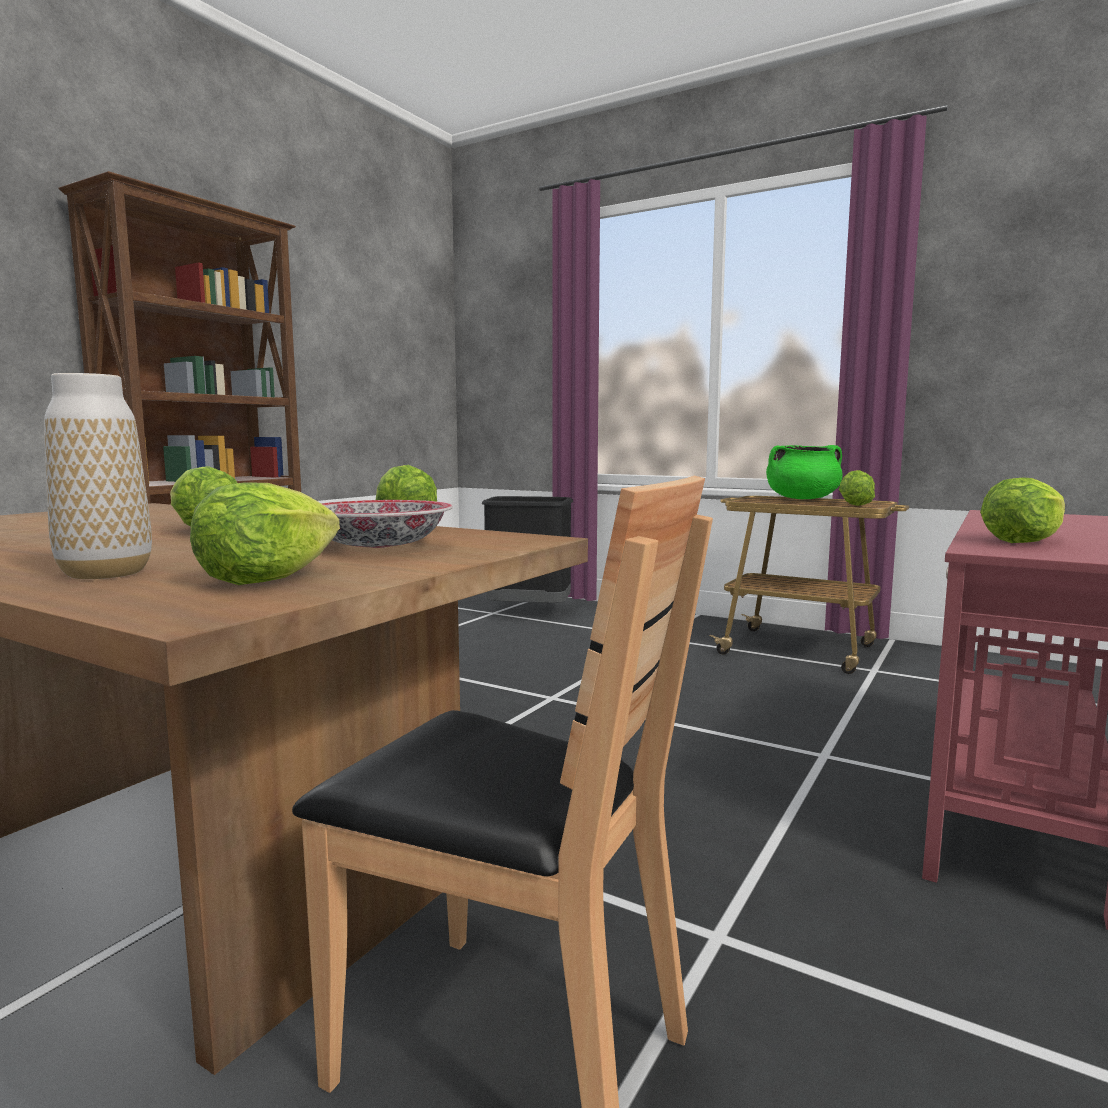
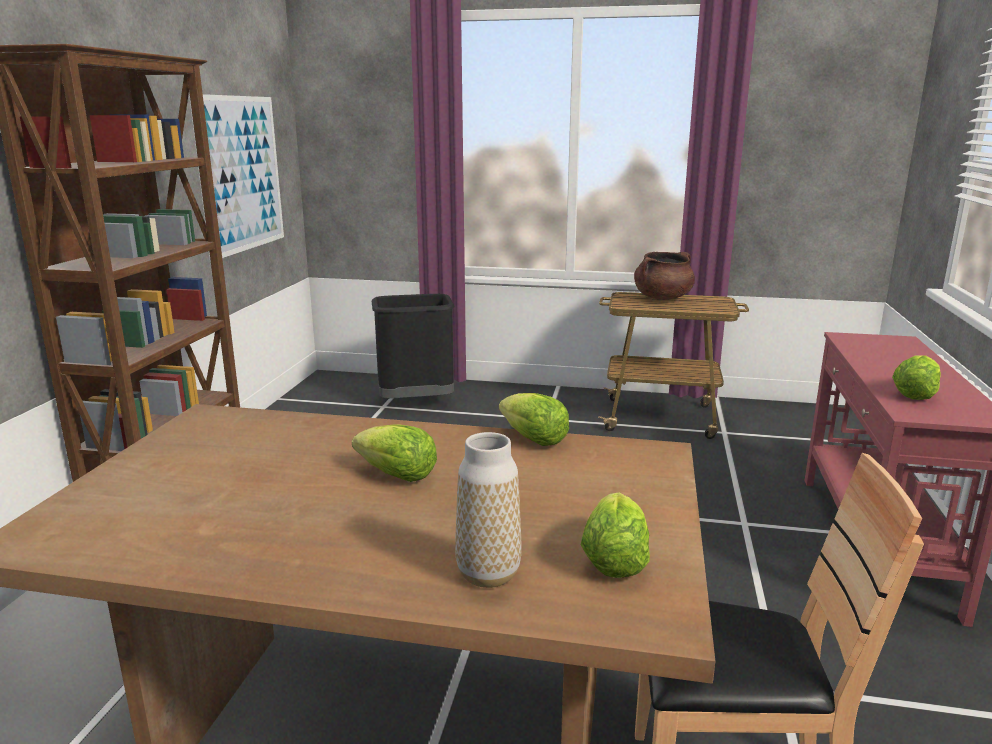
camera: 20 degrees left, 10 degrees up
(374, 366) = (241, 174): none -> picture
(377, 546) = (582, 485): bowl -> none
(802, 499) = (662, 298): green cooking pot -> brown cooking pot
(854, 504) = (711, 307): lettuce -> none

